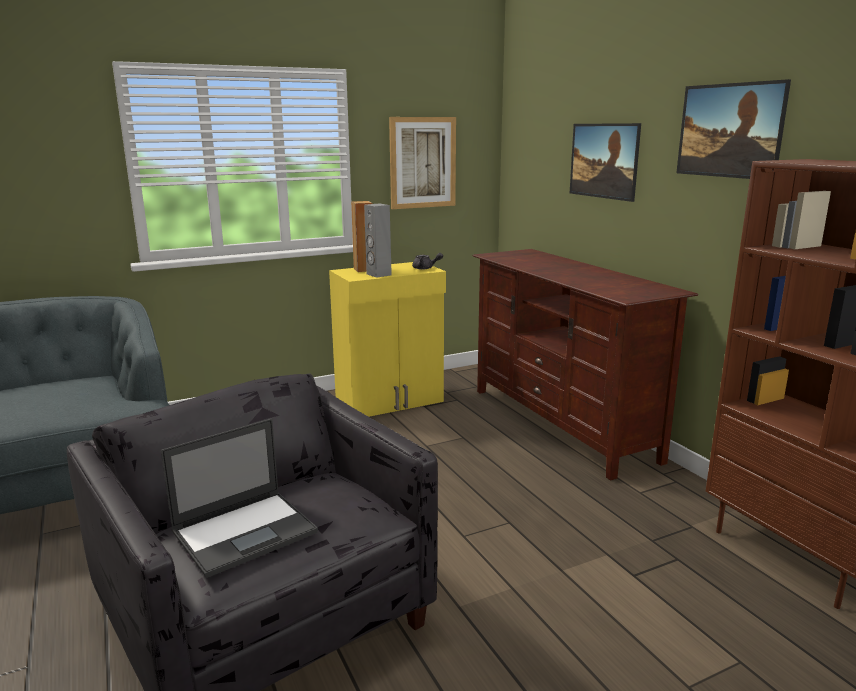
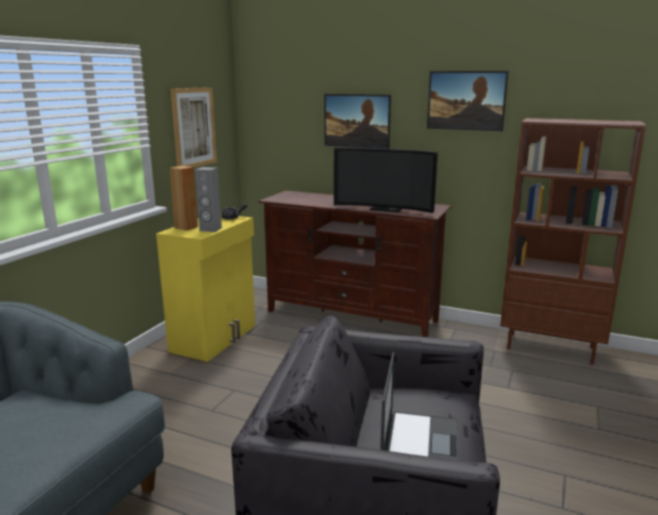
camera: 40 degrees left, 0 degrees up
(589, 283) = (385, 209): none -> television

